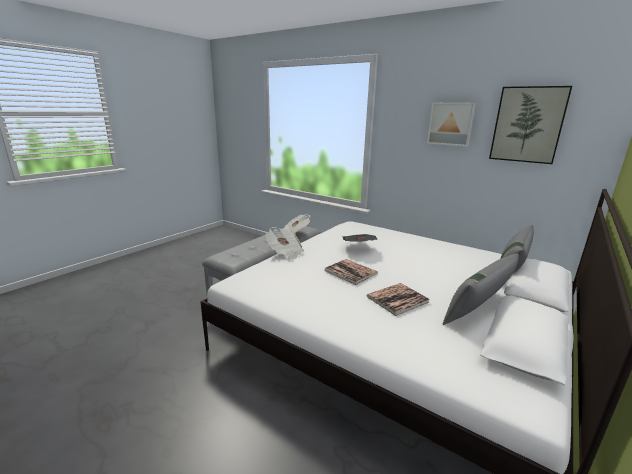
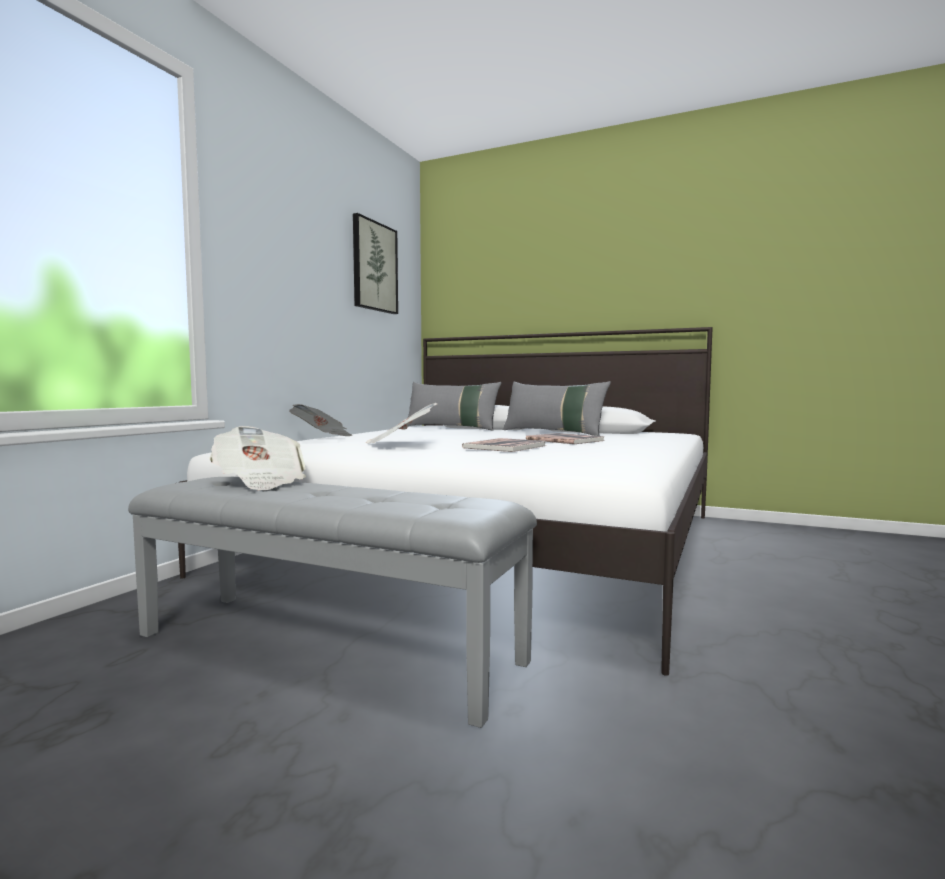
camera: 100 degrees left, 15 degrees down
(285, 252) = (444, 464): newspaper -> newspaper (322, 438)
(451, 124) = (314, 250): picture -> none

